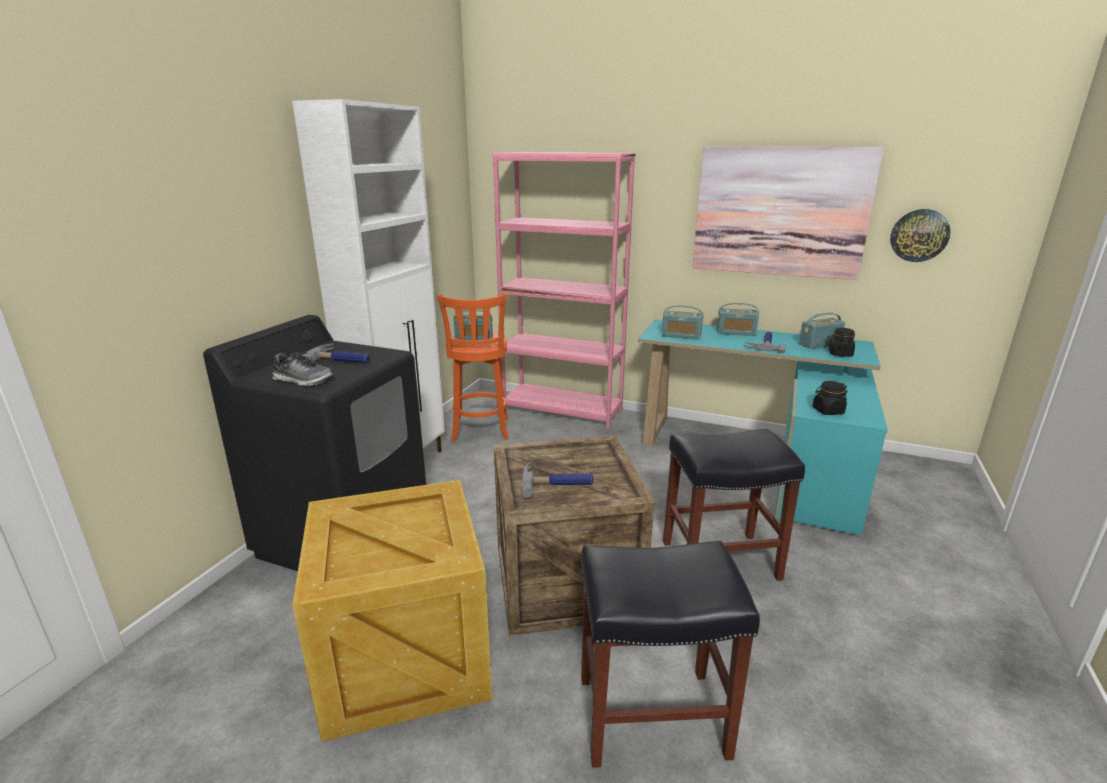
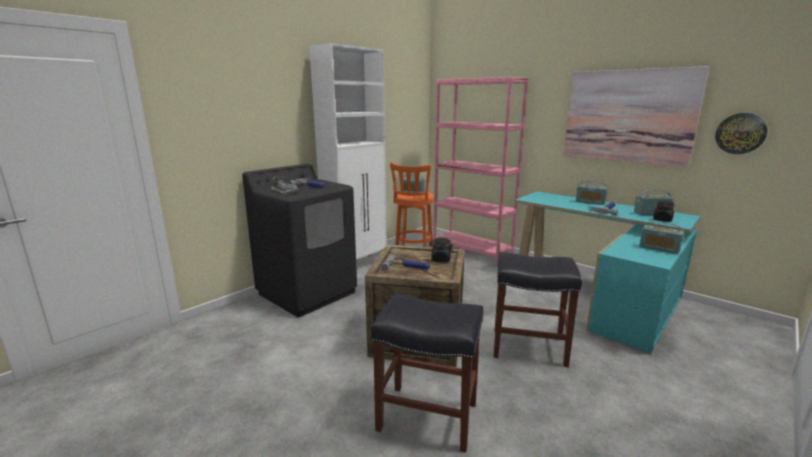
camera: 20 degrees right, 5 degrees down
(402, 655) = (304, 352): crate -> none
(681, 336) = (546, 200): radio -> radio (659, 249)
(827, 411) = (629, 254): black jar -> black jar (440, 260)

